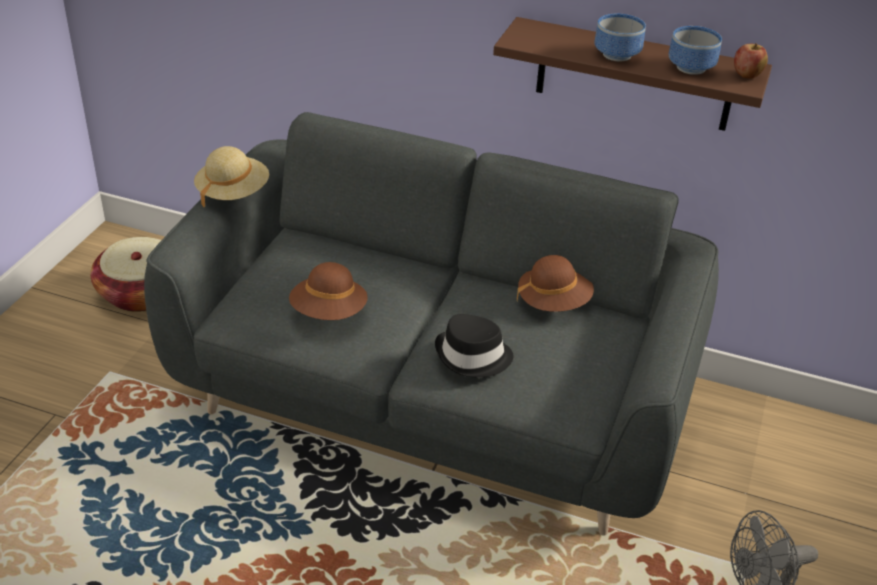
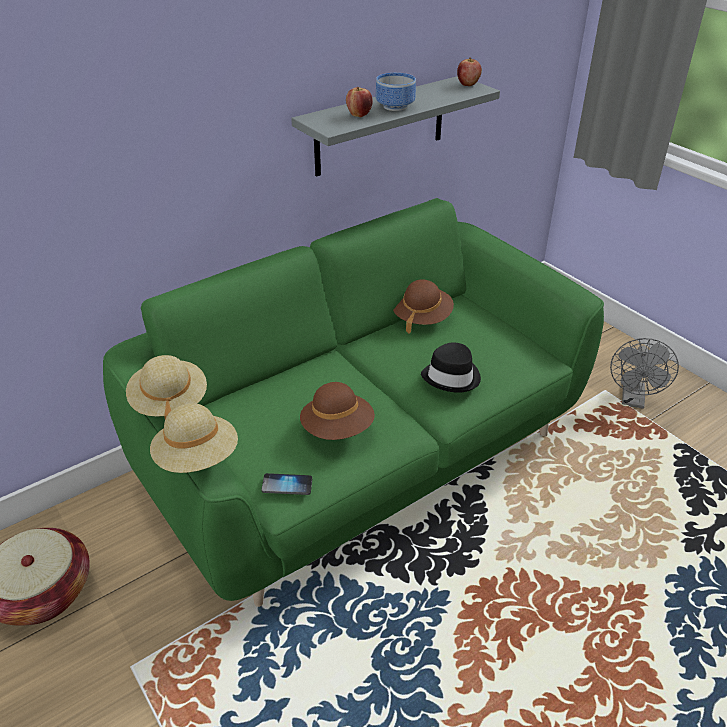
camera: 55 degrees left, 0 degrees up
(181, 233) = (197, 458): none -> beige hat
(241, 314) = (287, 485): none -> phone
(433, 402) = (363, 458): grey sofa -> green sofa
(567, 44) = (359, 115): none -> apple
(634, 75) = (380, 126): brown shelf -> grey shelf
(690, 66) = (438, 94): bowl -> none

